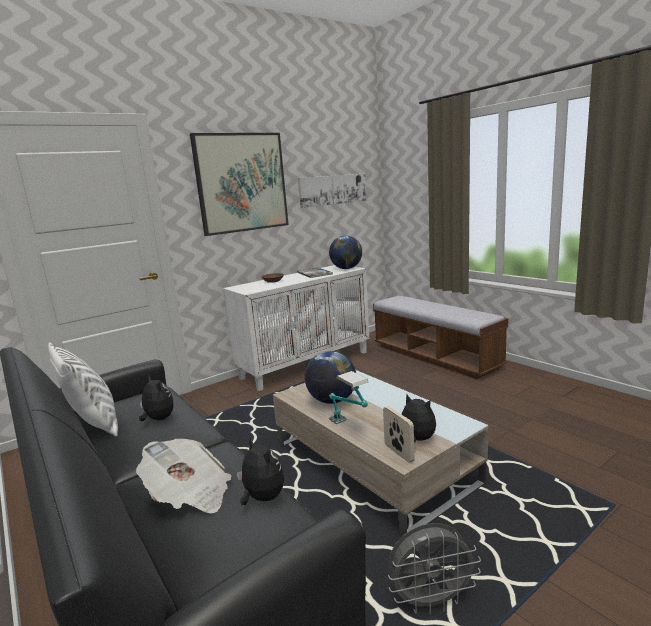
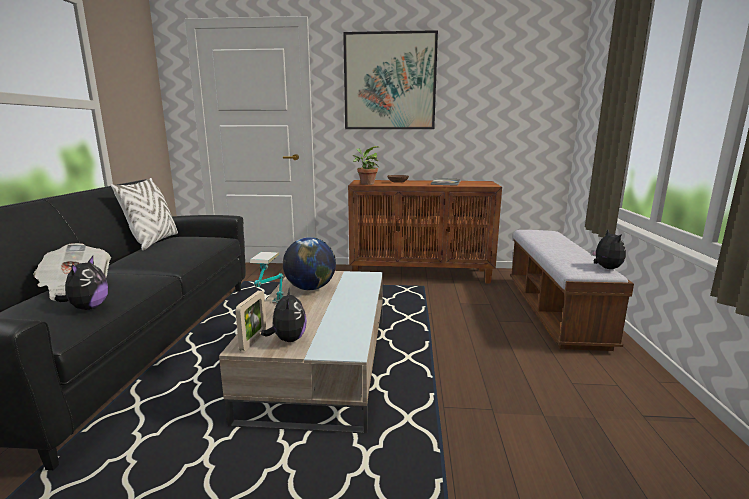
camera: 40 degrees right, 0 degrees up
(158, 419) = (174, 249): plush toy -> plush toy (605, 268)
(255, 289) = (366, 183): none -> potted plant
(306, 364) = (421, 274): white cabinet -> brown cabinet
(333, 190) = (501, 96): picture -> none
(346, 268) = (484, 184): globe -> none
(431, 601) = (158, 477): grey fan -> none

